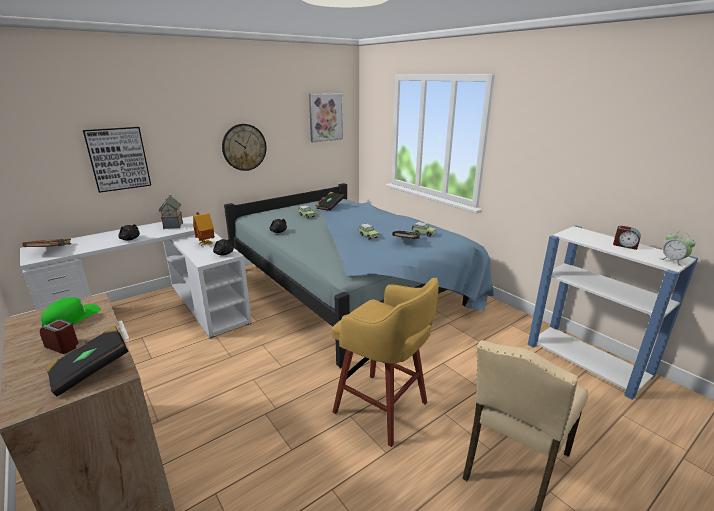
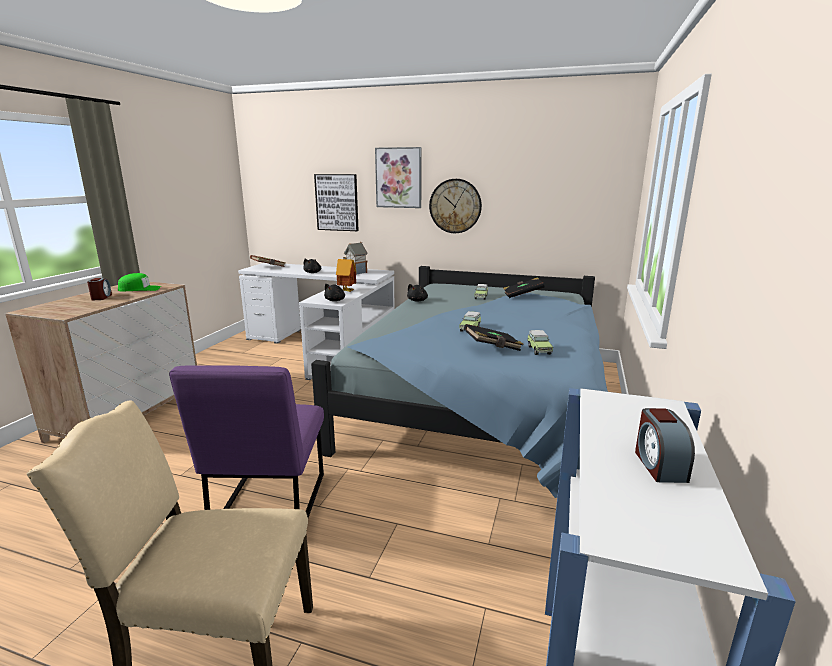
camera: 55 degrees right, 5 degrees down
(91, 371) = (70, 310): black book -> none
(325, 117) = (577, 178): picture -> picture (399, 178)
(383, 409) = (268, 506): yellow stool -> purple chair
(673, 261) = (659, 542): alarm clock -> none

